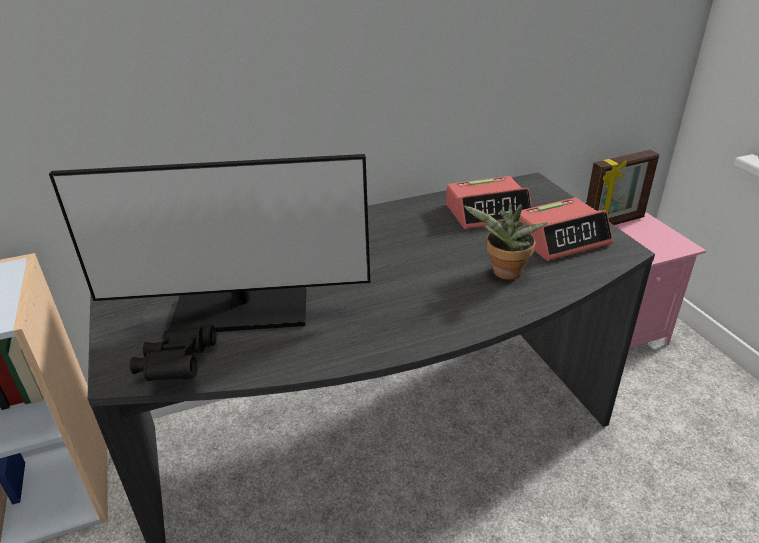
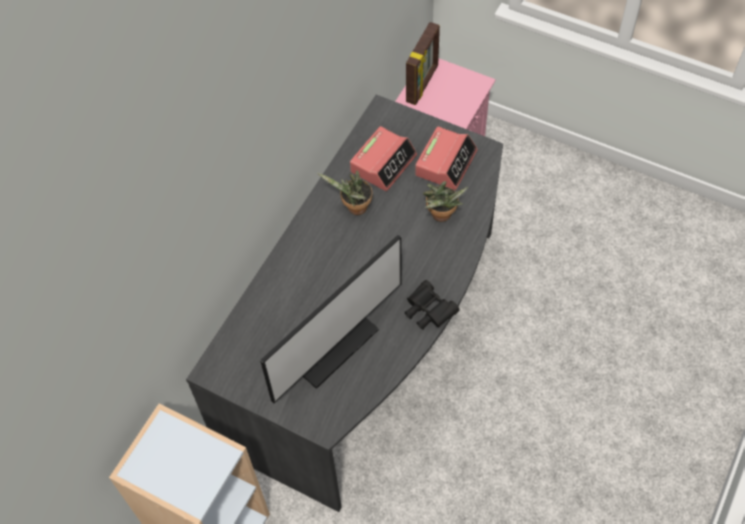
camera: 40 degrees left, 25 degrees up
(177, 366) = (347, 401): black binoculars -> black binoculars (428, 311)
(415, 227) = (354, 208): none -> potted plant

